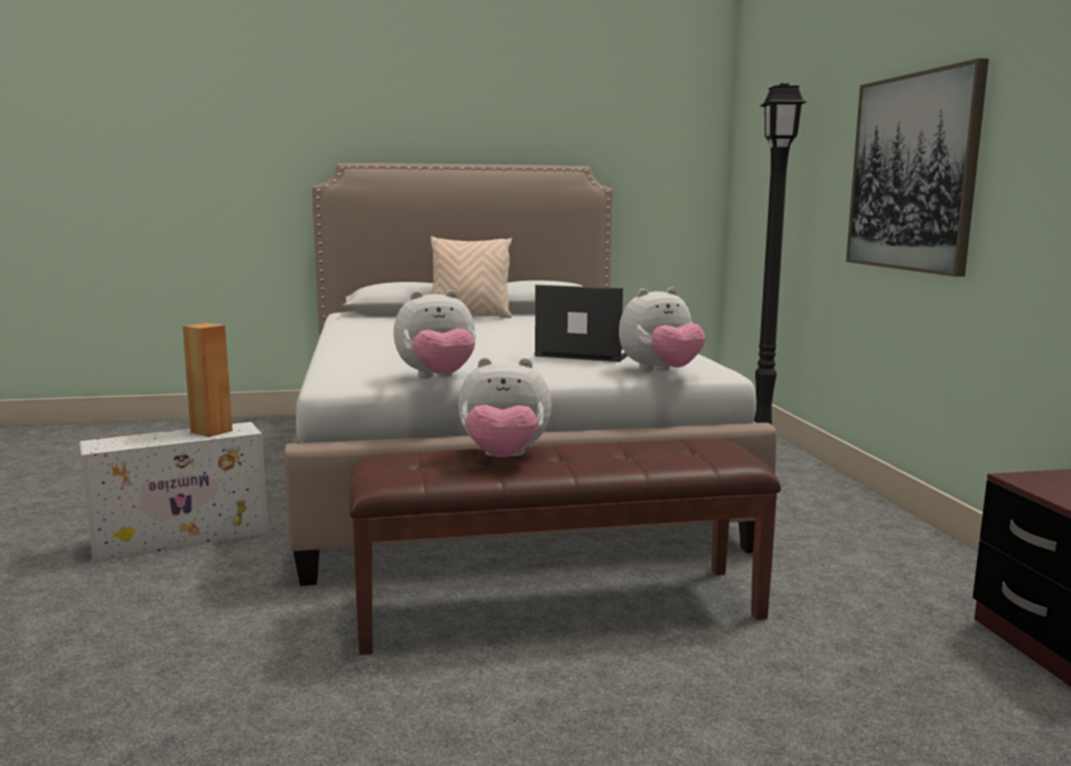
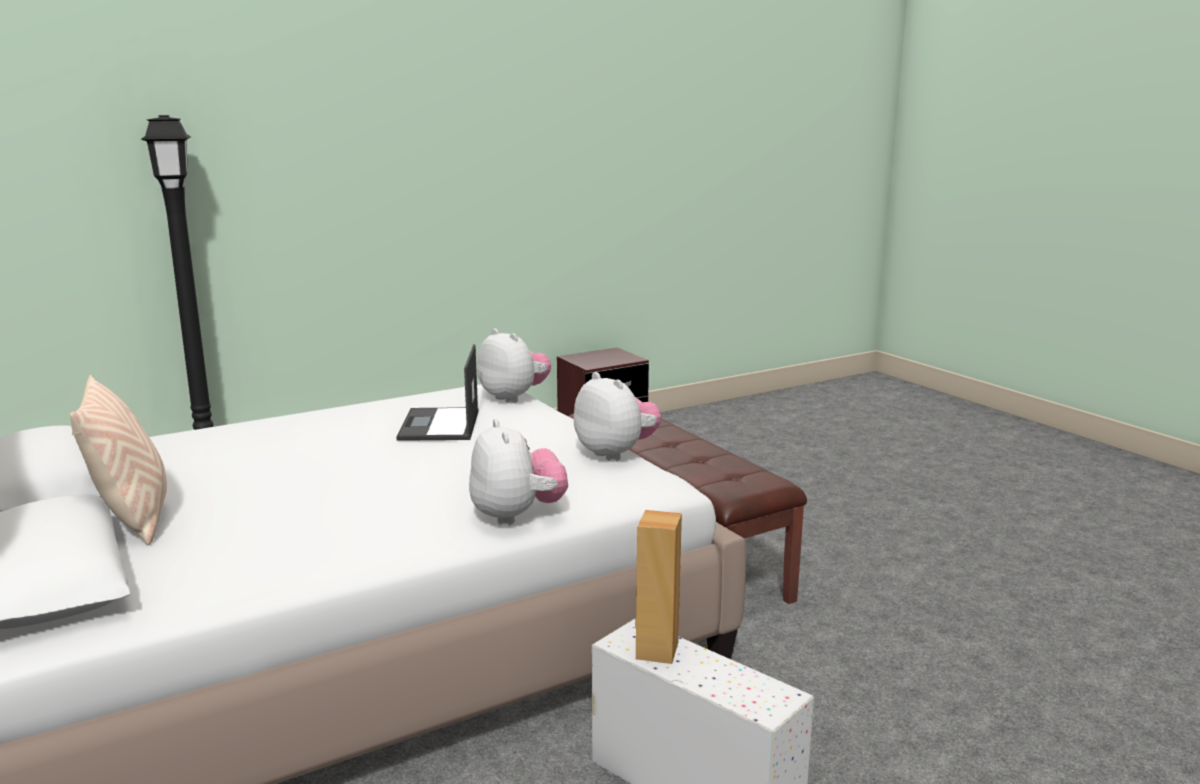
camera: 110 degrees left, 5 degrees up
(503, 458) = (690, 457): plush toy -> plush toy (517, 516)
(912, 173) = (356, 205): picture -> none

